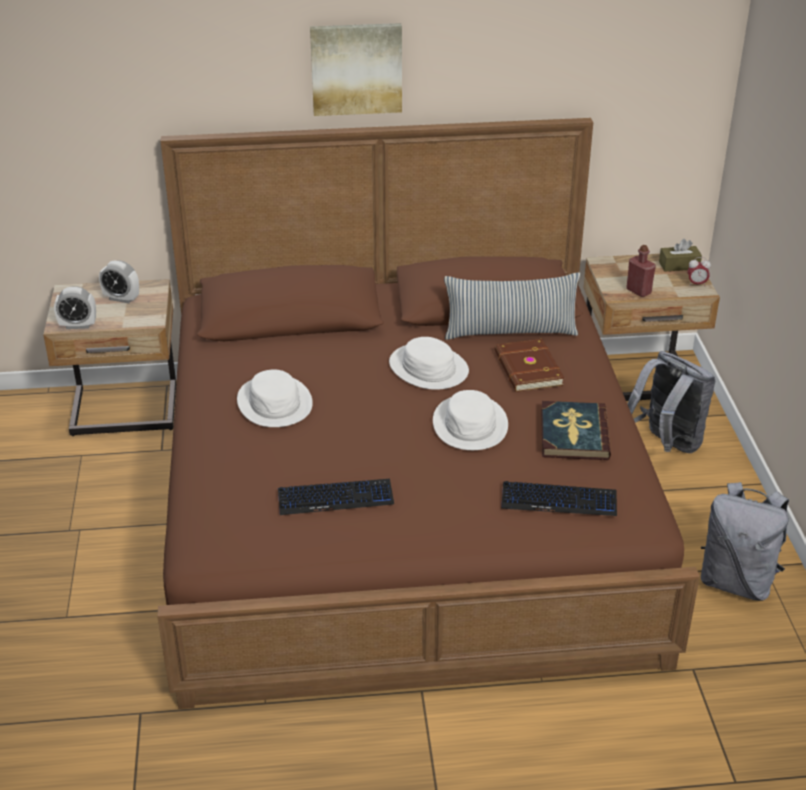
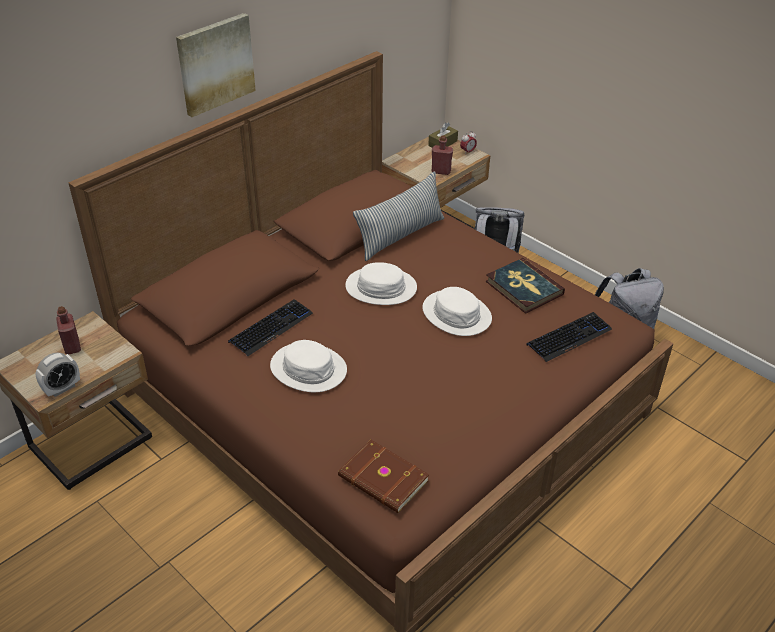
camera: 40 degrees left, 5 degrees up
(121, 298) = (72, 347): alarm clock -> red bottle
(335, 498) = (439, 416): keyboard -> keyboard (271, 328)
(527, 369) = (443, 257): brown book -> brown book (383, 480)

